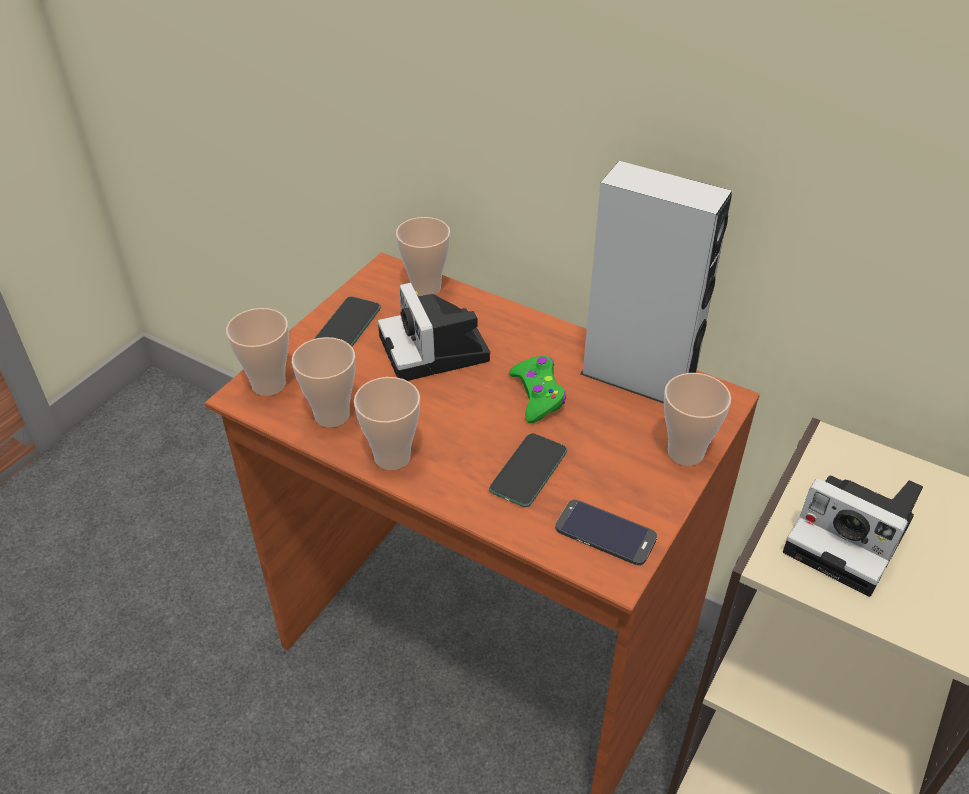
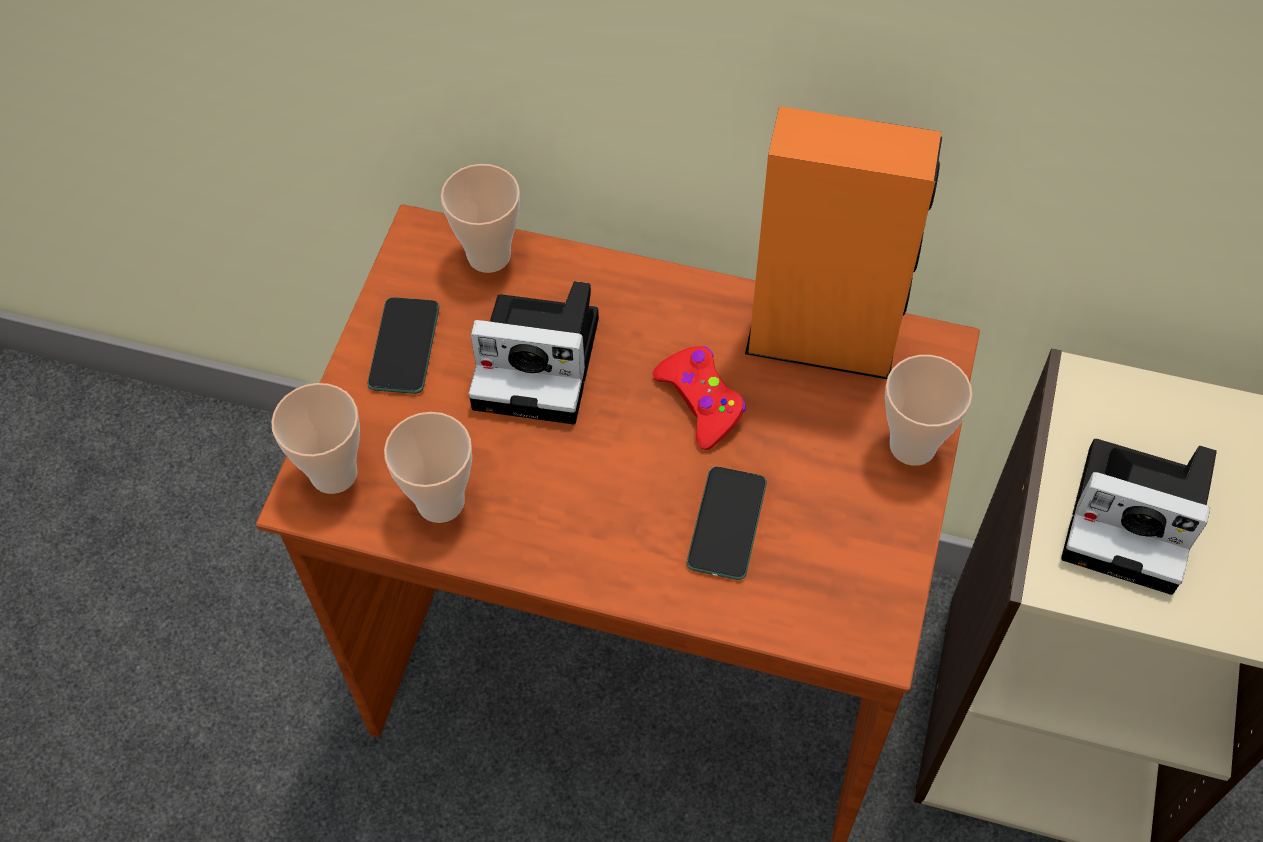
camera: 15 degrees left, 15 degrees up
(392, 457) = (545, 547): cup -> none
(436, 351) = (543, 361): camera -> camera turned 45 degrees counterclockwise
(538, 395) = (701, 401): green game controller -> red game controller
(605, 533) = (848, 590): phone -> none
(637, 378) = (821, 343): grey speaker -> orange speaker

